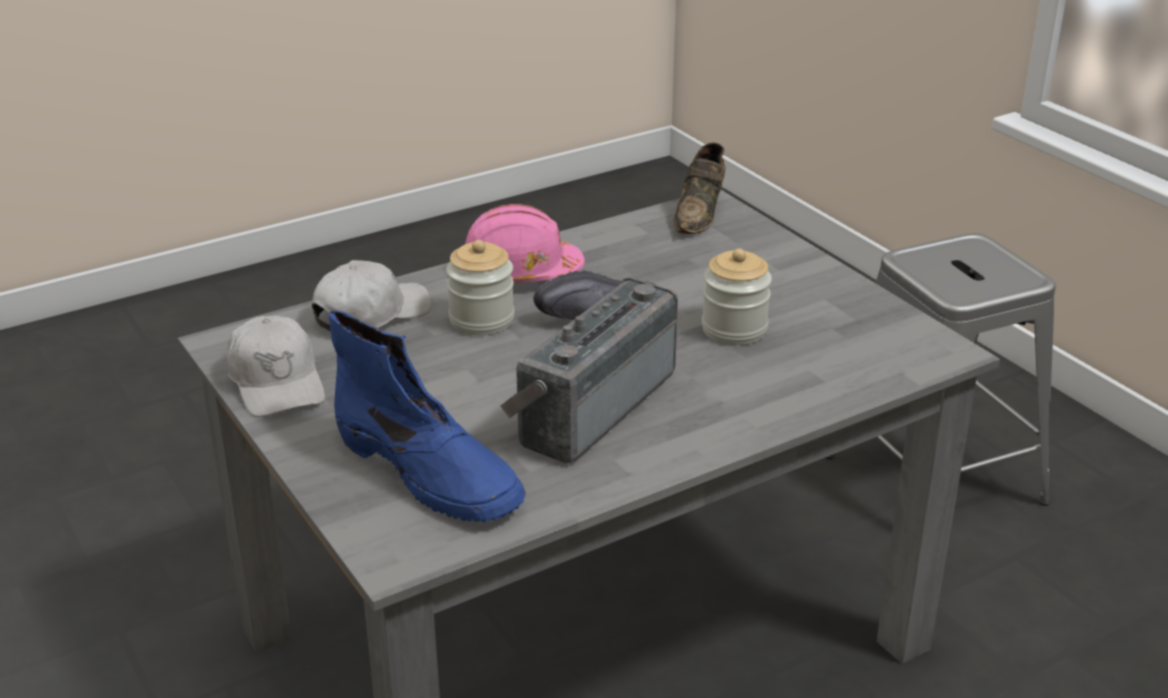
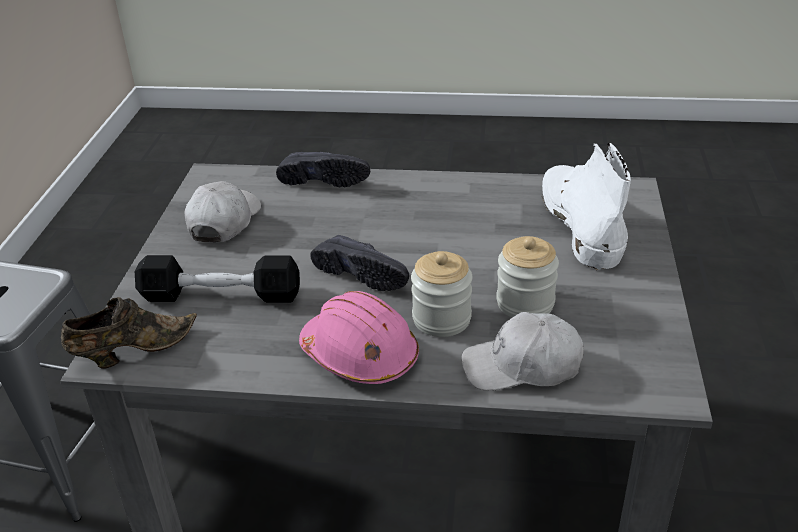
camera: 140 degrees left, 5 degrees up
(277, 382) = (642, 328): white cap -> white cap (224, 221)
(430, 473) = (579, 223): blue boot -> white boot
(590, 405) = (445, 224): radio -> none
(704, 265) = (221, 295): none -> black dumbbell
(734, 329) = (291, 236): jar -> jar (525, 303)
(813, 401) = (325, 179): none -> black shoe

